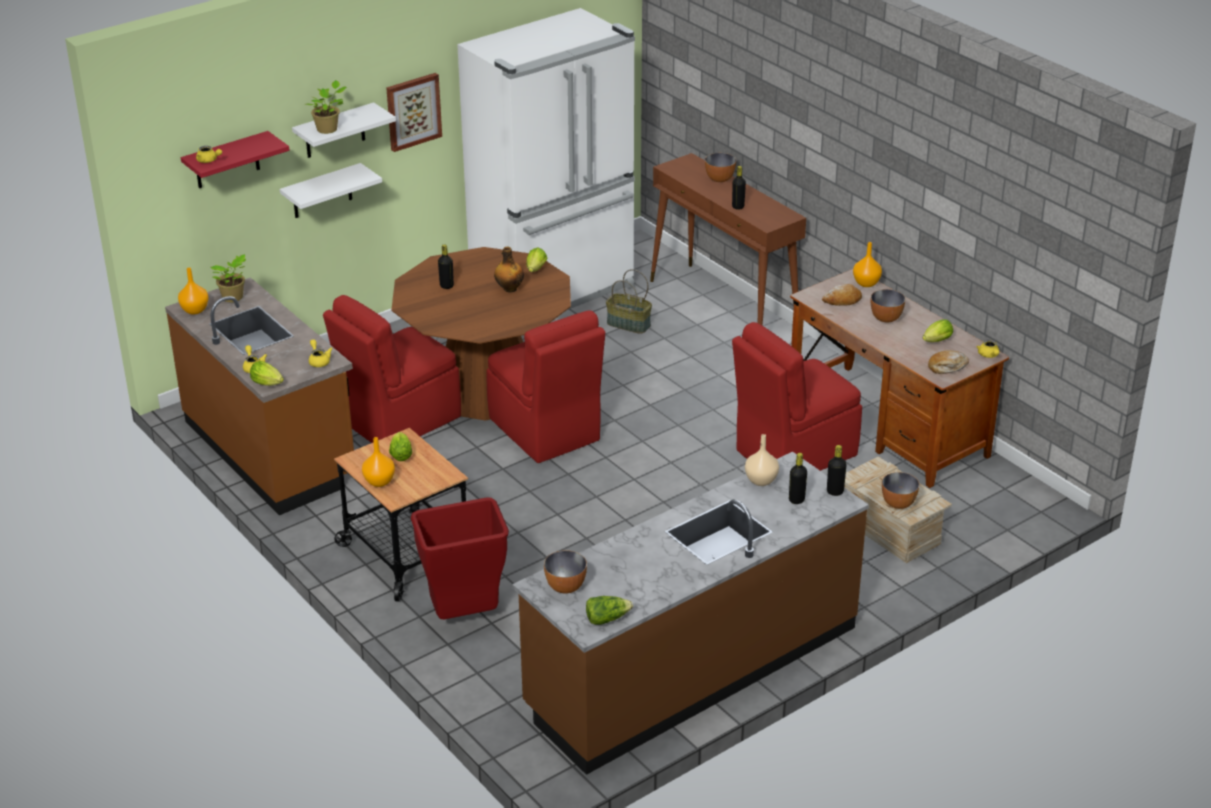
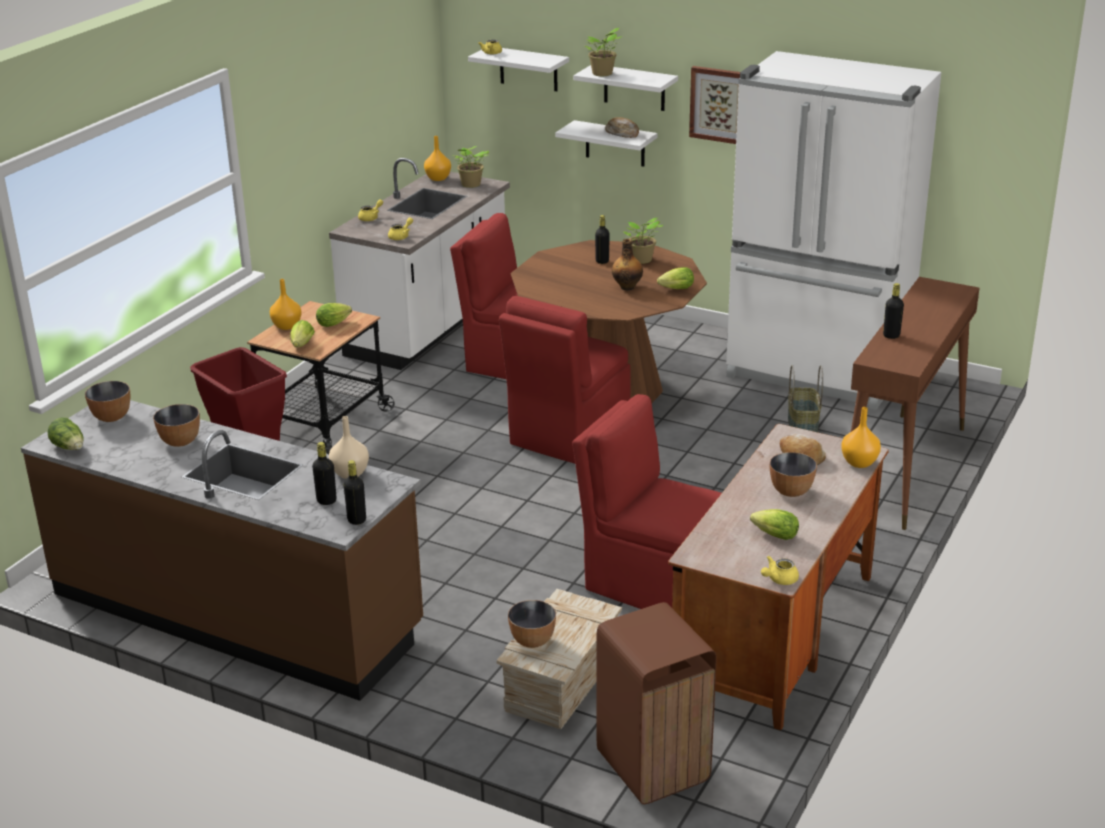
camera: 65 degrees right, 5 degrees down
(227, 161) = (528, 69): red shelf -> white shelf
(269, 384) = (349, 229): lettuce -> lettuce (301, 346)
(271, 450) = (429, 326): brown counter -> white counter
(464, 268) = (641, 260): none -> potted plant
(719, 179) = (940, 313): bowl -> bowl (180, 442)
(947, 367) = (720, 554): bread -> bread (622, 133)
(999, 518) = (652, 767): none -> brown trash can

